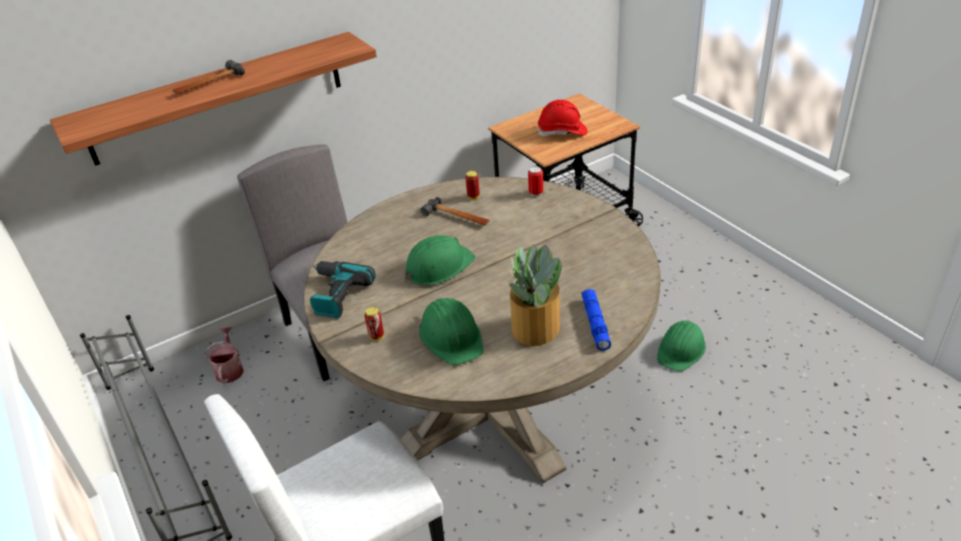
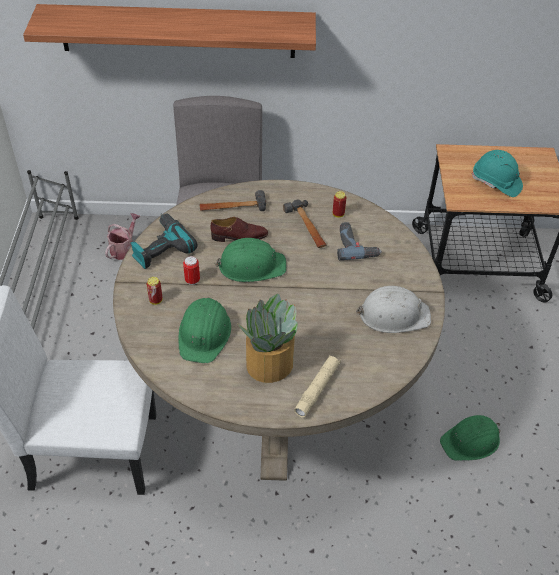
camera: 30 degrees right, 10 degrees up
(209, 83) = (164, 20): hammer -> hammer (233, 207)
(403, 252) = (239, 237): none -> brown shoe
(512, 210) = (356, 245): none -> power drill
(536, 193) = (391, 239): can -> can (192, 280)
(562, 132) = (496, 183): red hard hat -> turquoise hard hat
(595, 323) = (317, 389): blue flashlight -> beige flashlight
(596, 241) = (393, 314): none -> white hard hat

